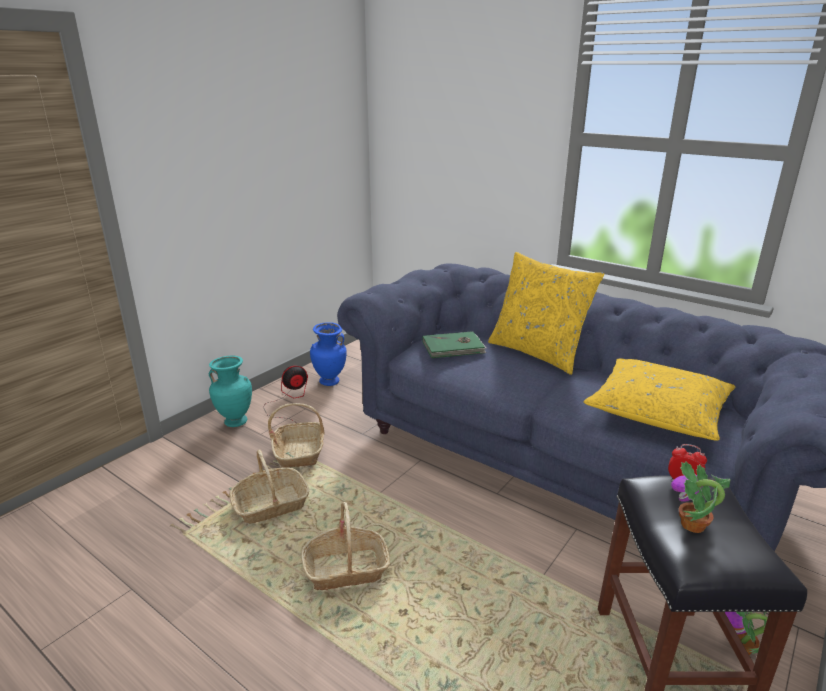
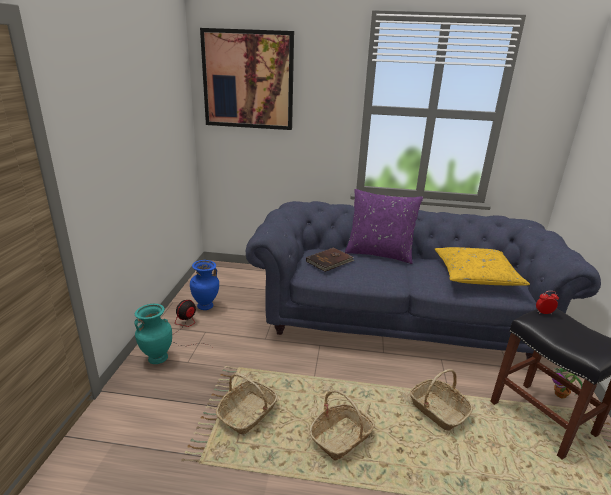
camera: 30 degrees left, 0 degrees up
(299, 452) = (232, 366): basket -> basket (437, 410)
(427, 97) = (248, 80): none -> picture
(453, 348) = (330, 261): green book -> brown book
(537, 353) = (379, 254): yellow pillow -> purple pillow
(692, 525) = (570, 335): potted plant -> none

